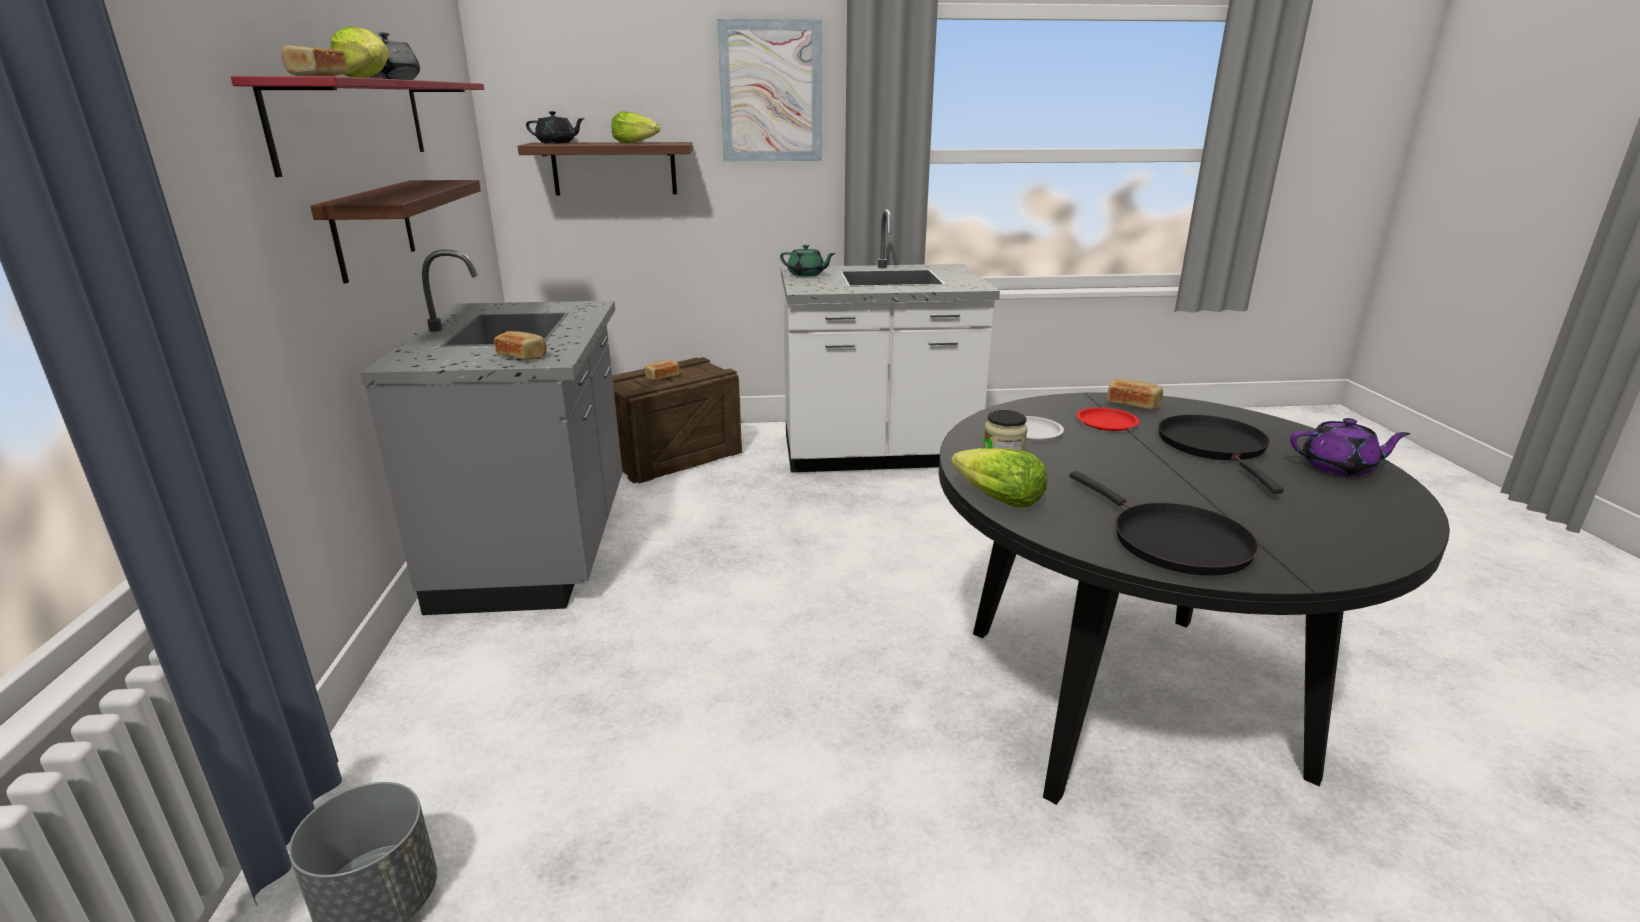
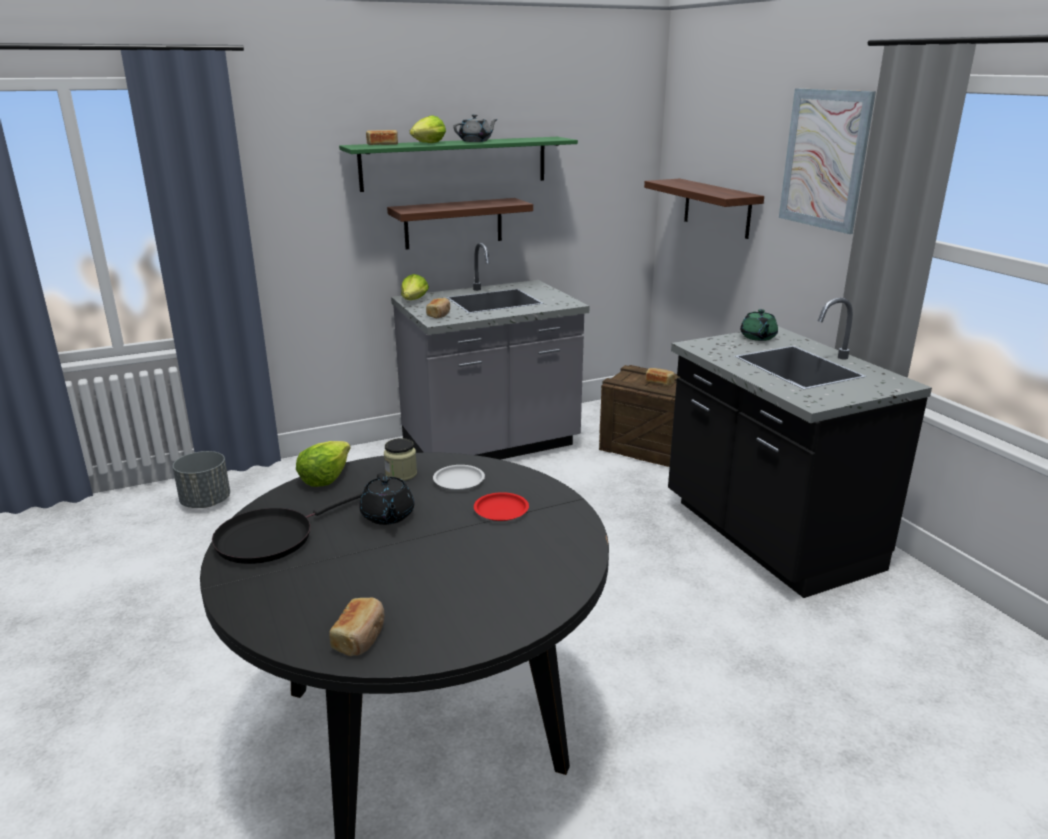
camera: 70 degrees right, 0 degrees up
(354, 122) = (455, 163): red shelf -> green shelf
(557, 143) = (680, 182): black teapot -> black teapot (387, 516)
(636, 143) = (713, 190): lettuce -> lettuce (414, 301)
(877, 453) = (767, 536): white counter -> black counter
(1132, 405) = (563, 522): bread -> bread (360, 637)
(1215, 447) = (467, 561): black frying pan -> none
(1339, 468) = (445, 626): purple teapot -> none

